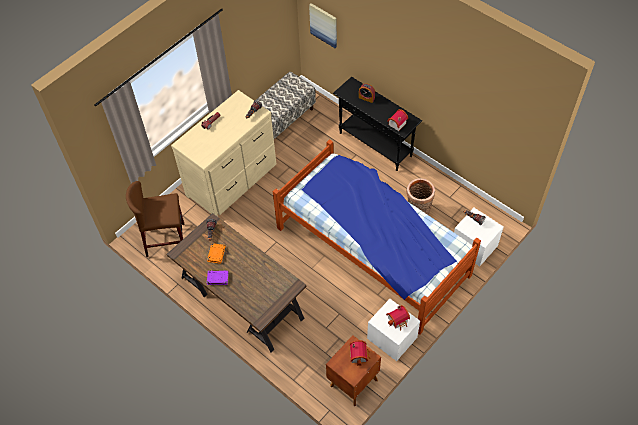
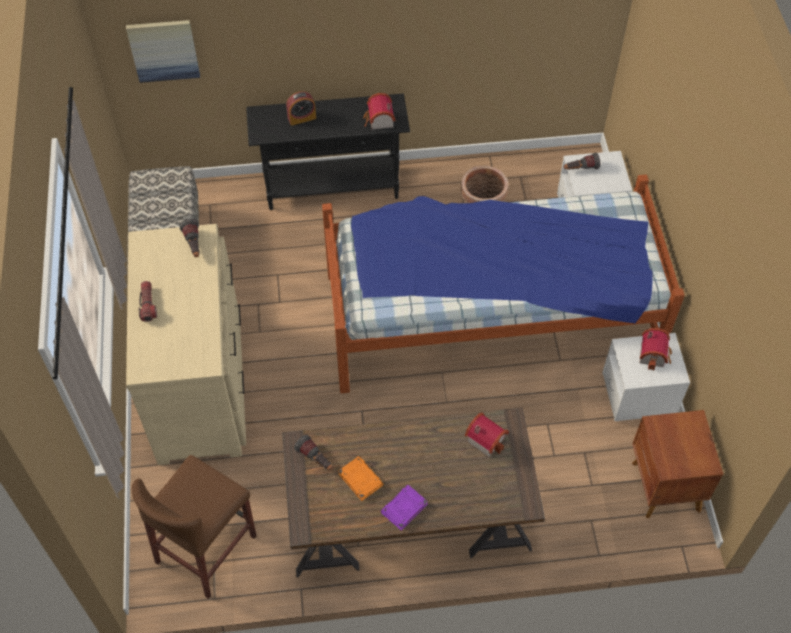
camera: 50 degrees left, 0 degrees up
(359, 355) = (680, 431): toy house -> toy house (486, 438)

